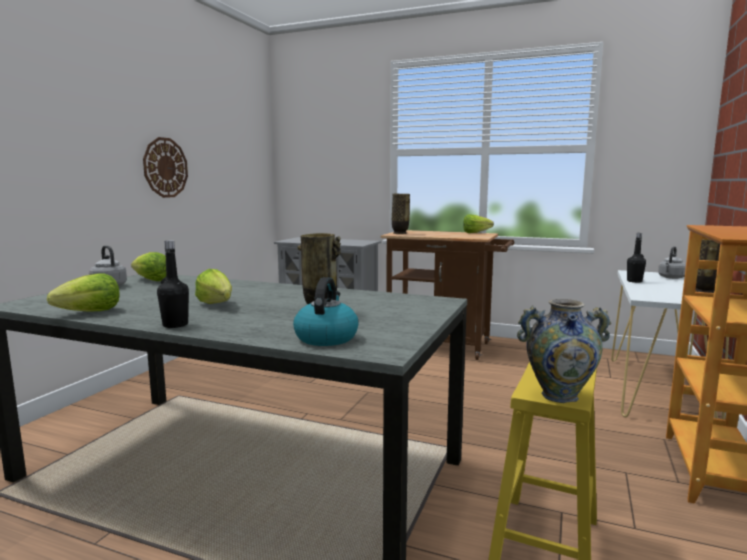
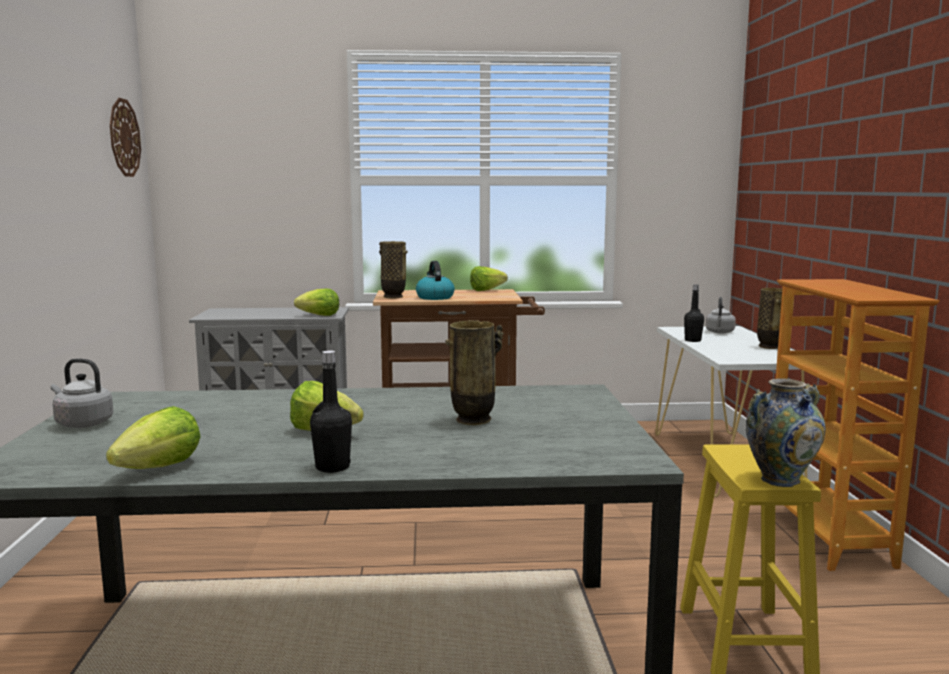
camera: 25 degrees left, 0 degrees up
(152, 280) = (135, 405): lettuce -> lettuce (319, 315)
(165, 167) = (37, 213): wall clock -> wall clock (124, 138)
(326, 337) = (549, 454): kettle -> kettle (434, 297)

